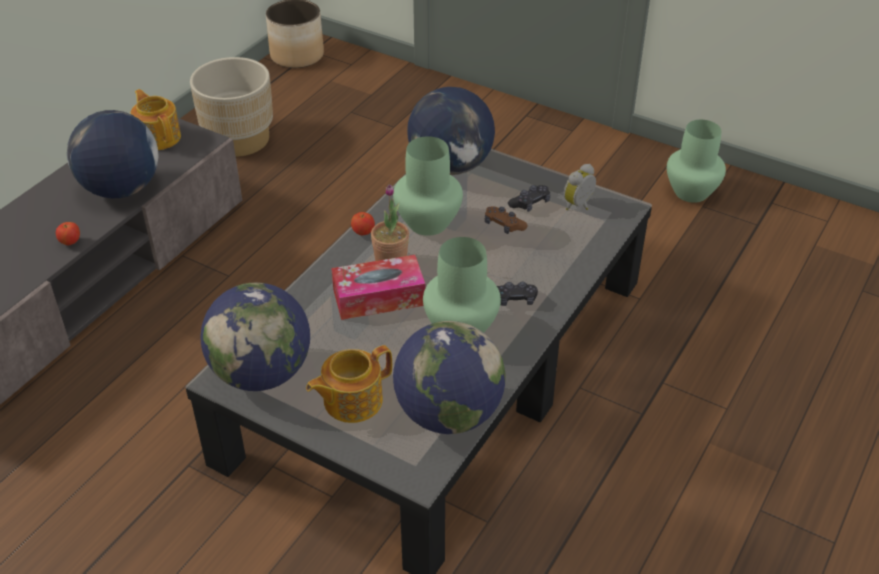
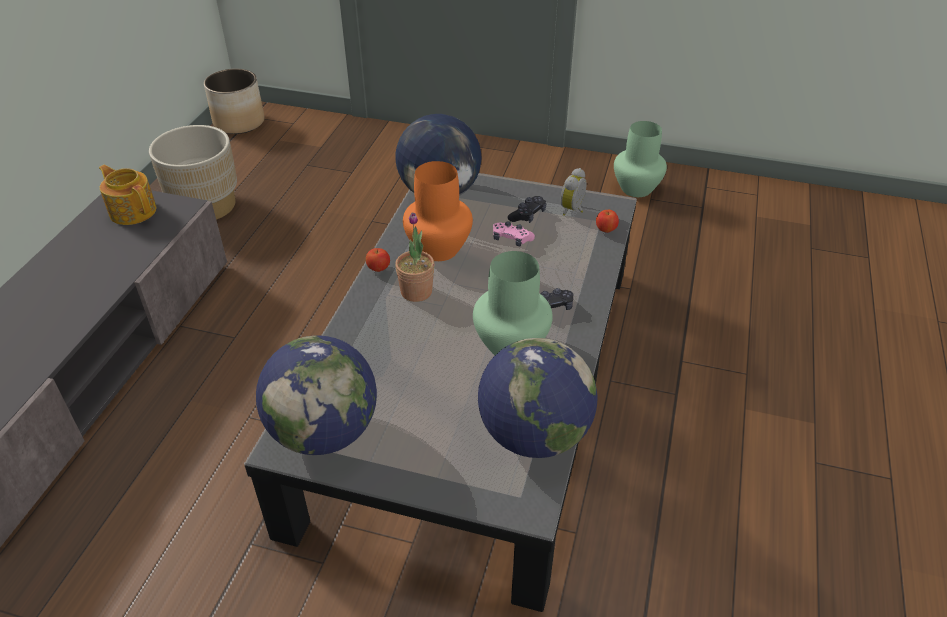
camera: 15 degrees left, 0 degrees up
(70, 242) = (66, 332): apple -> apple (606, 230)
(121, 189) = (107, 268): globe -> none
(351, 400) = (429, 442): teapot -> none
(379, 297) = (418, 329): tissue box -> none
(428, 223) = (439, 249): green vase -> orange vase
(503, 225) = (511, 239): brown game controller -> pink game controller

